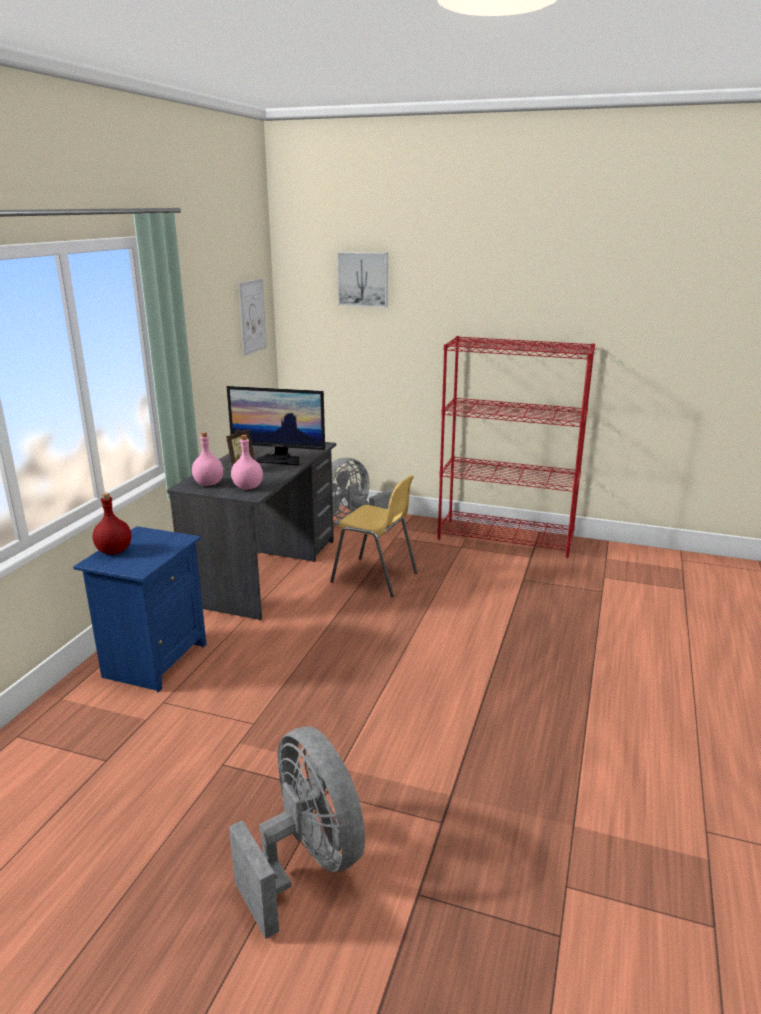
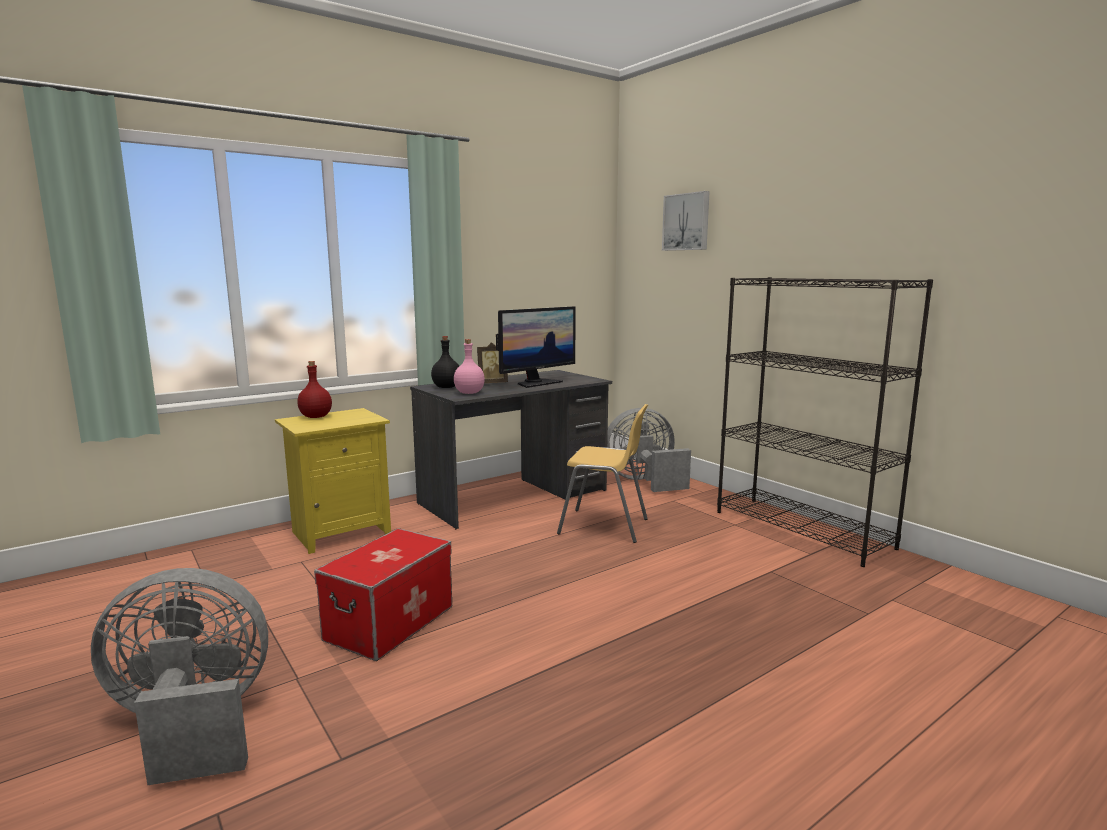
camera: 35 degrees right, 10 degrees down
(153, 660) = (340, 532): blue nightstand -> yellow nightstand
(208, 484) = (446, 387): pink bottle -> black bottle
(252, 316) = (578, 260): picture -> none
(279, 459) = (536, 383): monitor -> monitor turned 90 degrees counterclockwise
(307, 861) = (193, 726): grey fan -> grey fan turned 105 degrees counterclockwise
(329, 720) = (389, 622): none -> storage box
(375, 577) = (604, 526): yellow chair -> yellow chair turned 45 degrees counterclockwise
(506, 538) = (802, 529): red bookcase -> black bookcase

